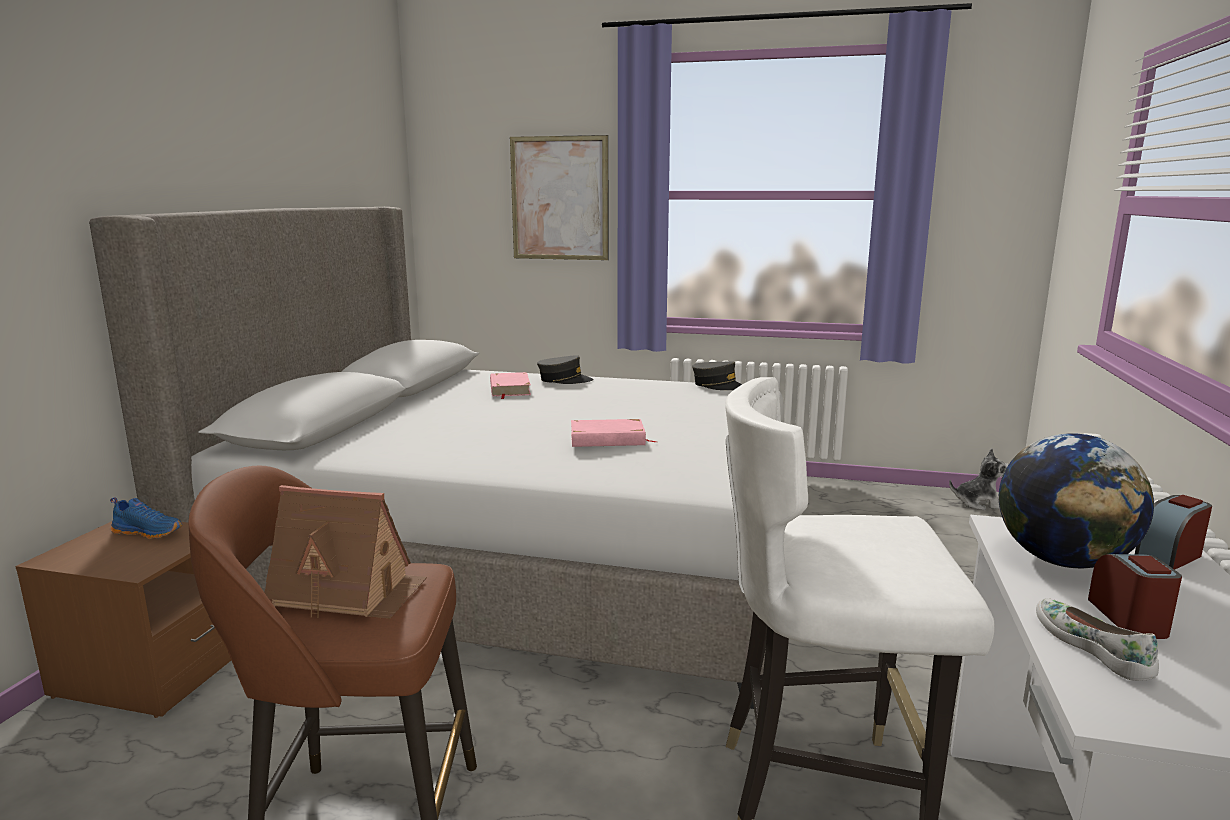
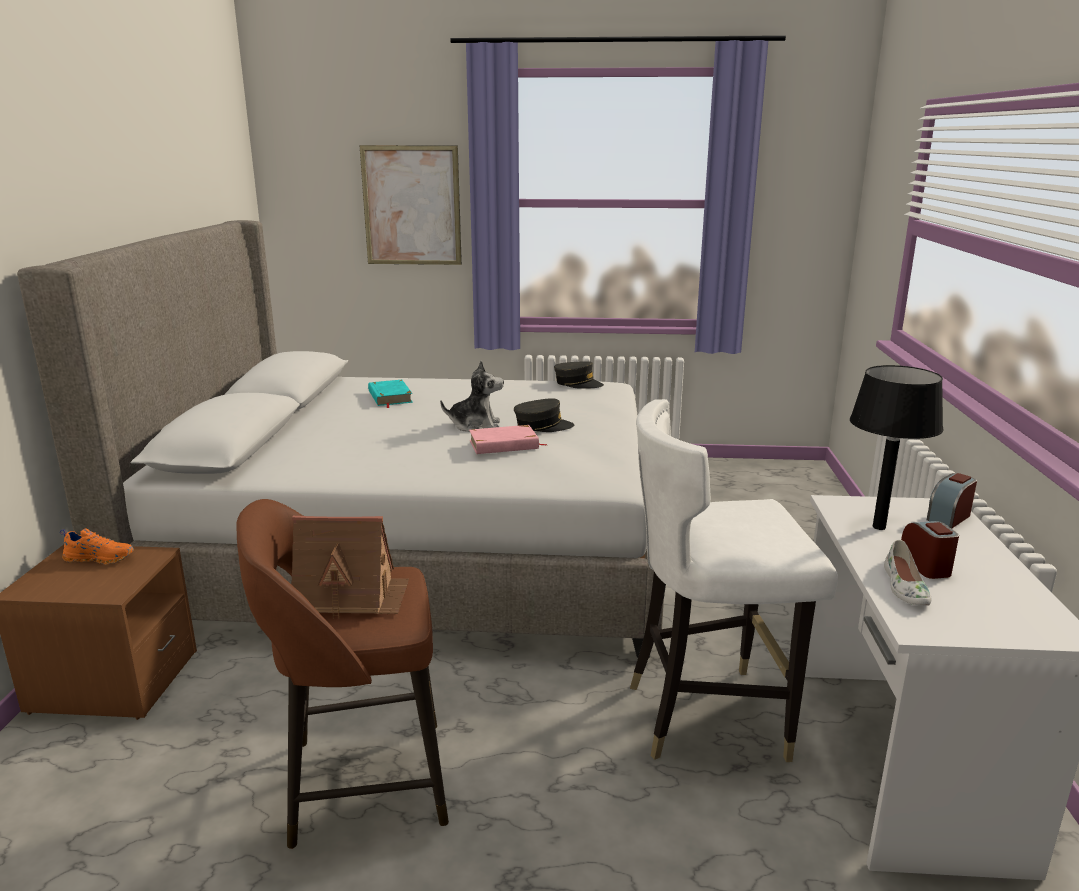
camera: 10 degrees left, 5 degrees up
(149, 532) = (100, 558): blue shoe -> orange shoe
(509, 389) = (389, 397): pink book -> turquoise book
(564, 380) = (436, 384): grey cap -> grey cap (543, 426)
(978, 503) = (795, 471): plush toy -> plush toy (475, 425)
(1063, 561) = (879, 527): globe -> black table lamp
(1092, 647) = (904, 587): white shoe -> white shoe turned 150 degrees counterclockwise

